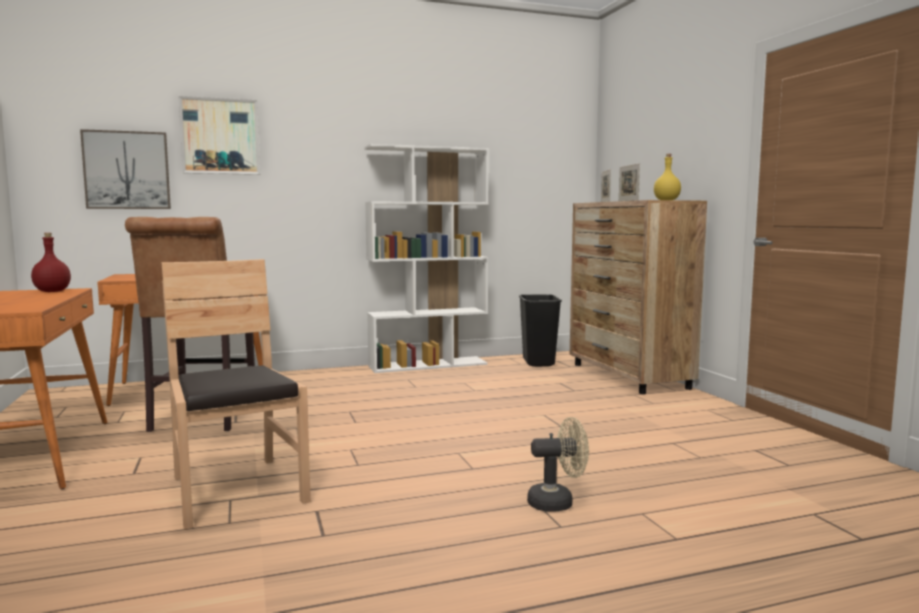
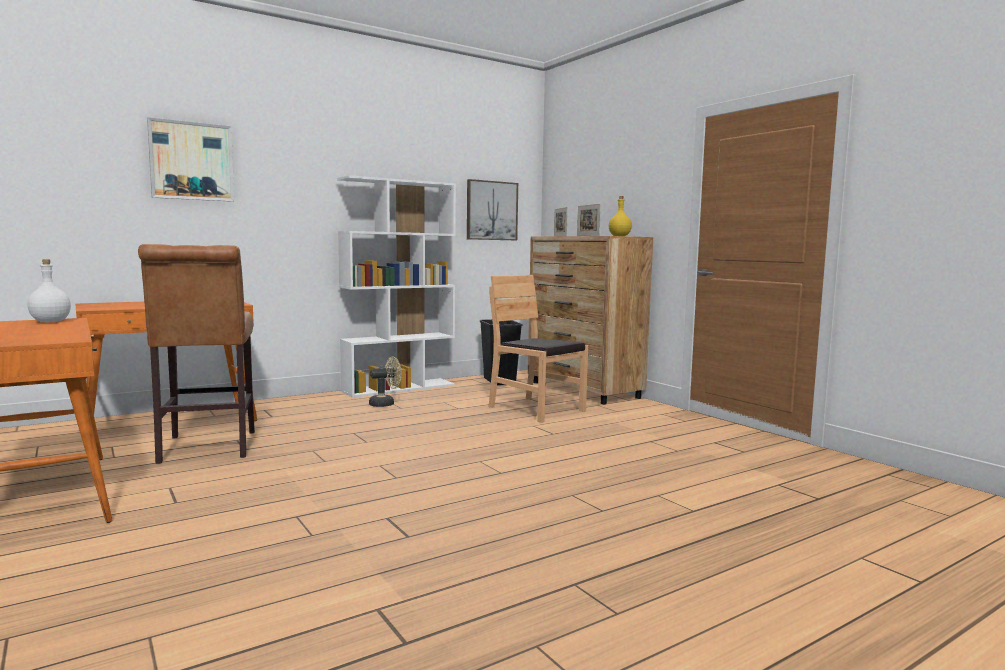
camera: 15 degrees left, 0 degrees up
(53, 291) = (51, 321): red bottle -> white bottle
(127, 170) = (89, 193): picture -> picture (491, 210)
(236, 490) = (296, 508): brown chair -> brown chair (536, 409)
(557, 502) = (588, 493): beige fan -> beige fan (386, 404)

